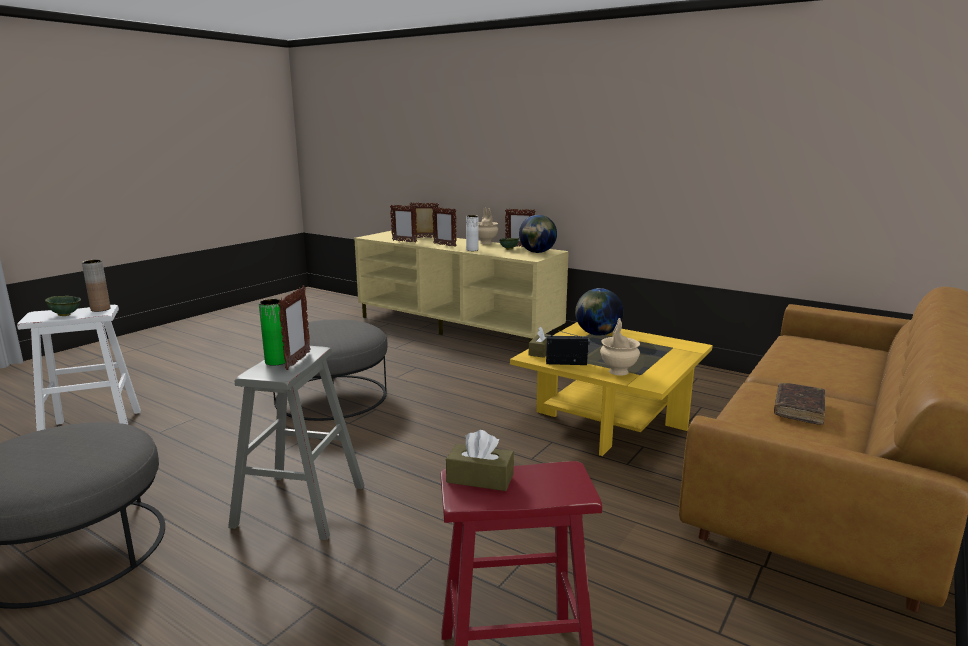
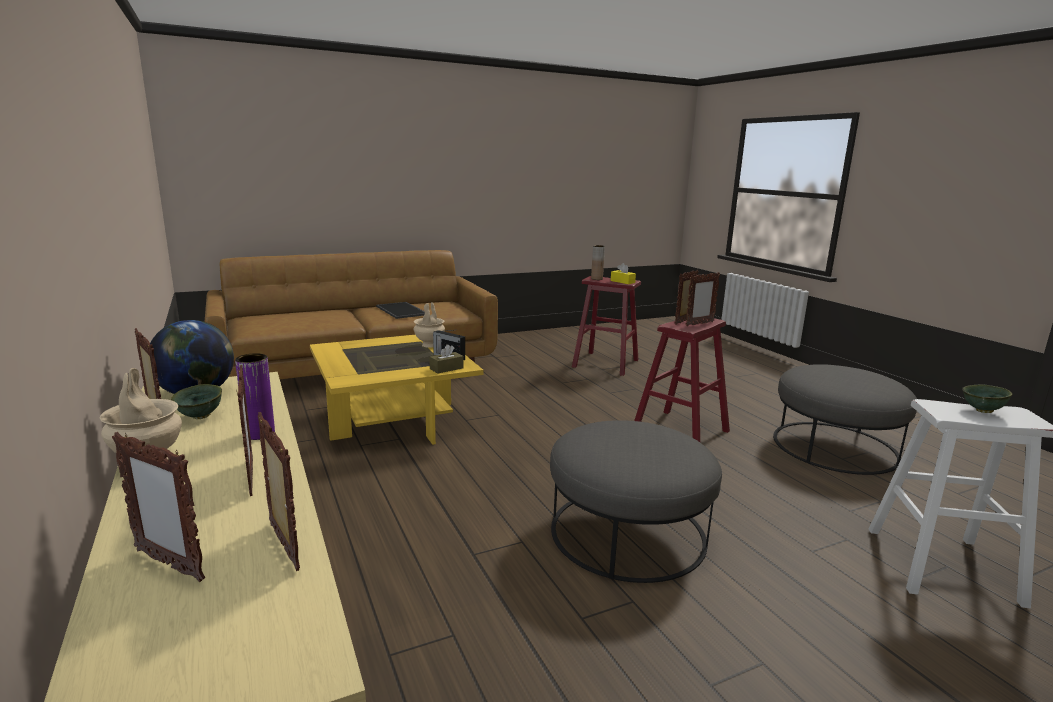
camera: 150 degrees left, 0 degrees up
(100, 309) = (945, 411): brown vase -> brown vase (596, 279)
(276, 361) = (699, 324): green vase -> picture frame
(300, 505) = (680, 431): grey stool -> red stool
(472, 250) = (259, 434): white vase -> purple vase
(480, 478) = (622, 282): brown tissue box -> yellow tissue box
(597, 334) = (360, 371): globe -> none
(798, 410) = (402, 310): brown book -> tray

